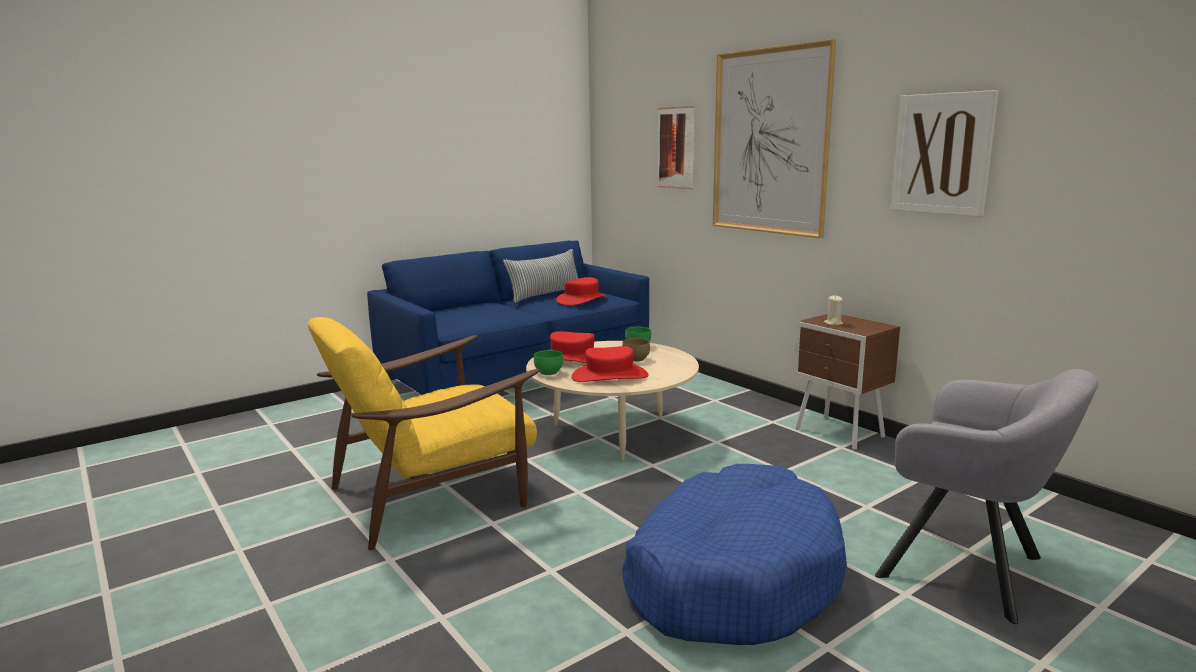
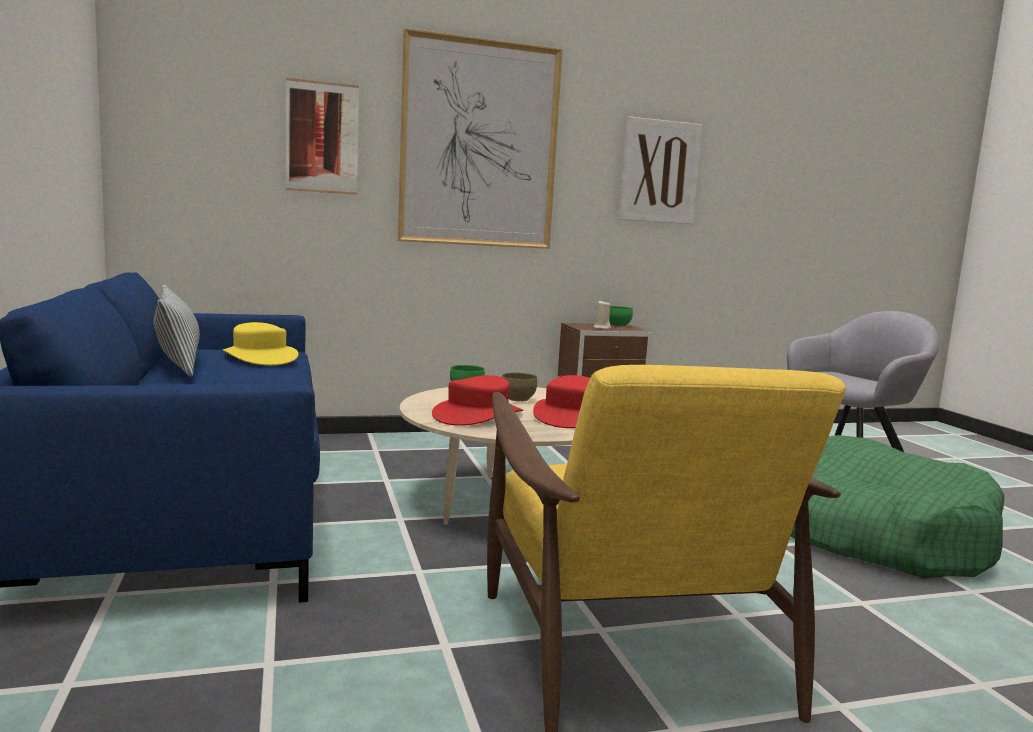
camera: 70 degrees left, 5 degrees down
(547, 373) = (527, 432): green bowl -> green bowl (618, 325)
(581, 300) = (260, 358): red hat -> yellow hat
(731, 577) = (866, 532): blue dog bed -> green dog bed

